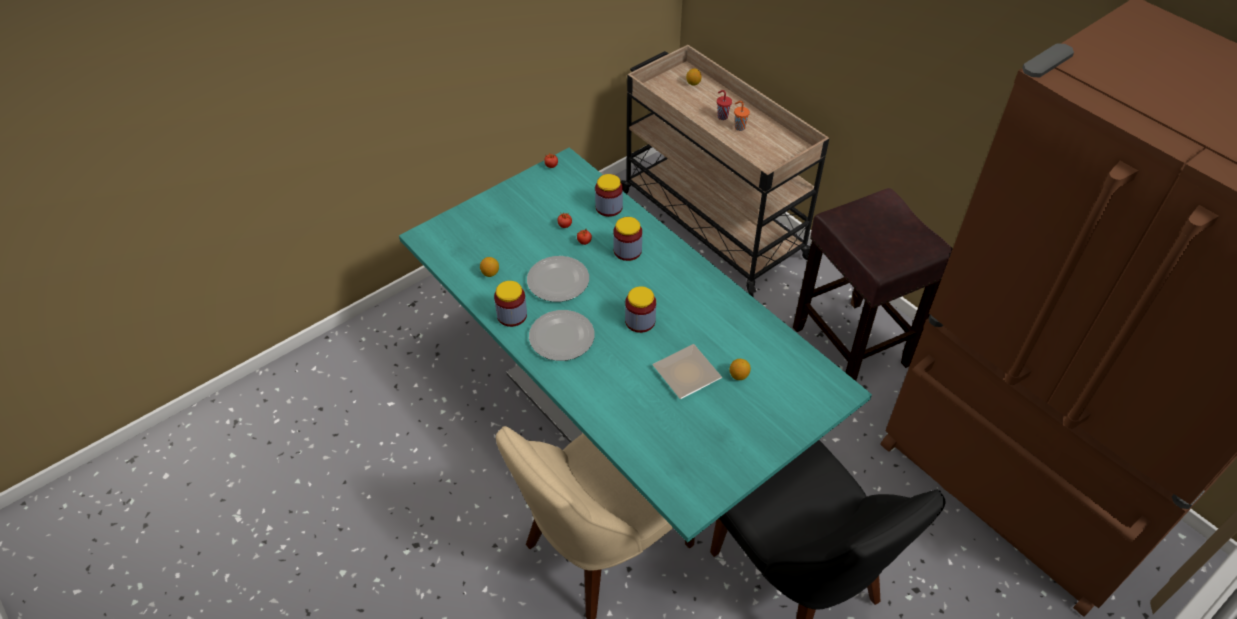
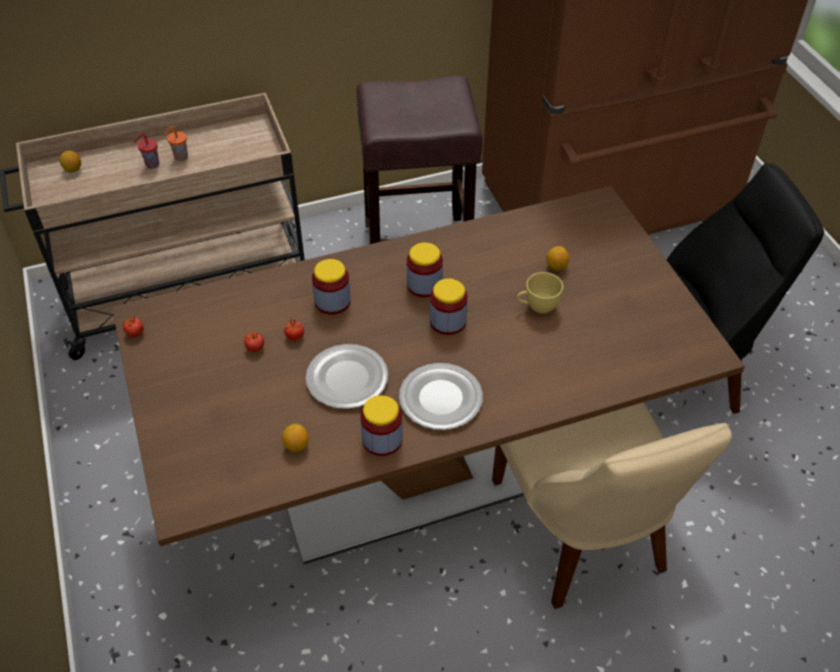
camera: 70 degrees left, 0 degrees up
(609, 207) = (249, 298): jar -> jar (424, 285)
(618, 418) = (420, 467): turquoise dining table -> brown dining table
(684, 373) = (537, 307): plate -> yellow cup

